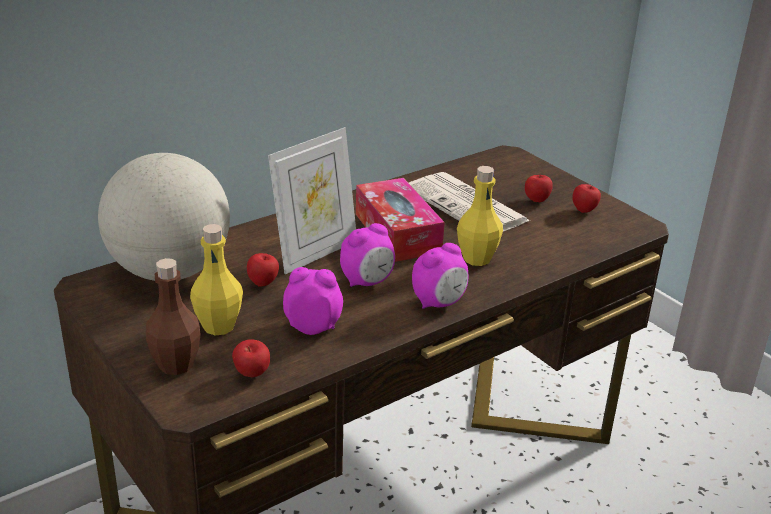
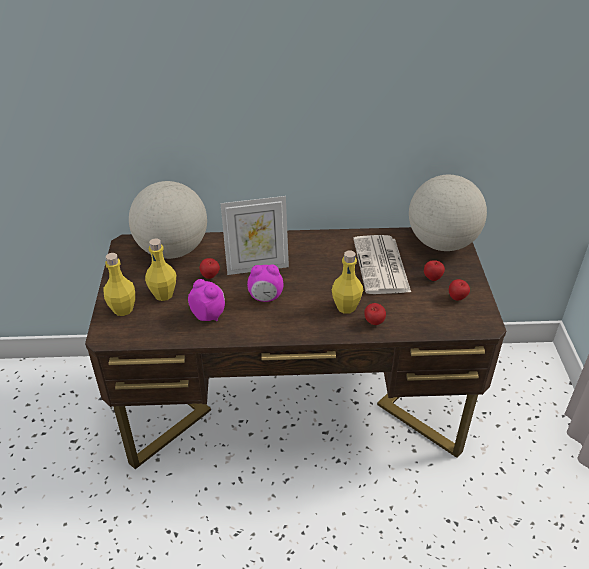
camera: 35 degrees right, 10 degrees up
(176, 364) = (123, 309): brown bottle -> yellow bottle
(252, 375) = (151, 331): apple -> apple (373, 323)
(397, 233) = (317, 270): tissue box -> none
(439, 303) = (291, 328): alarm clock -> none
(505, 165) = (442, 243): none -> globe

